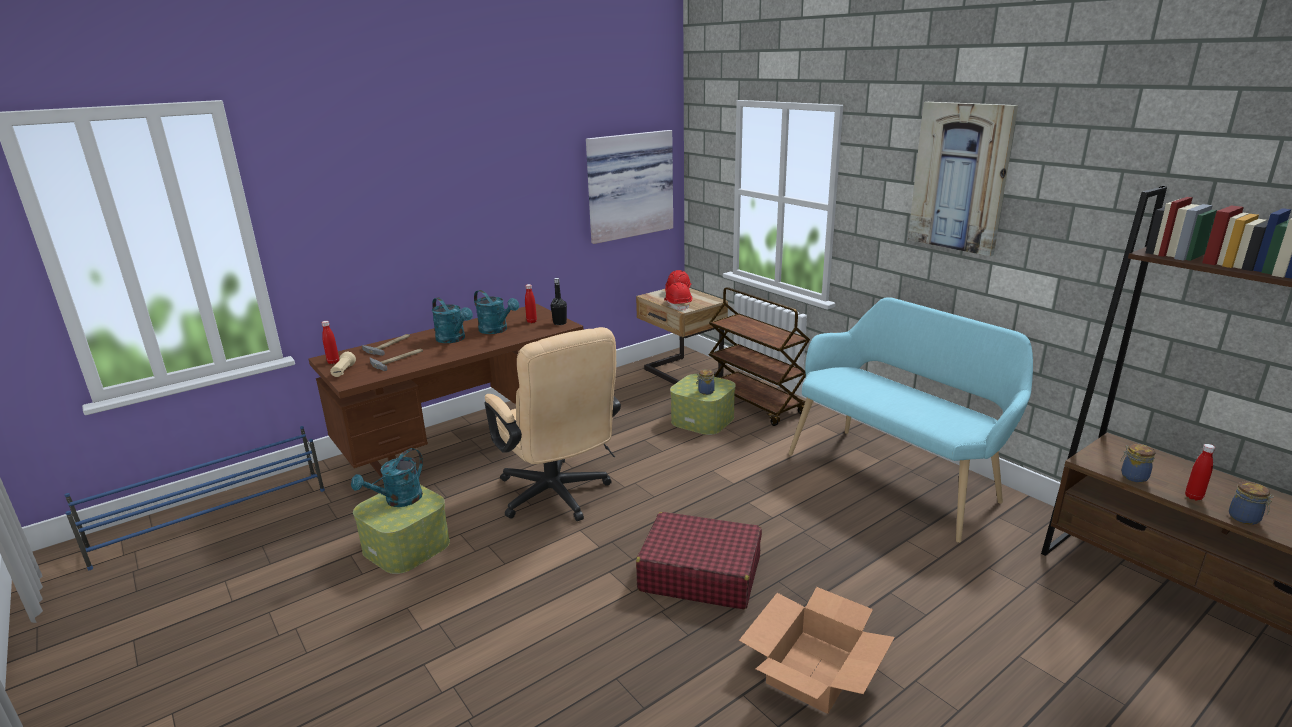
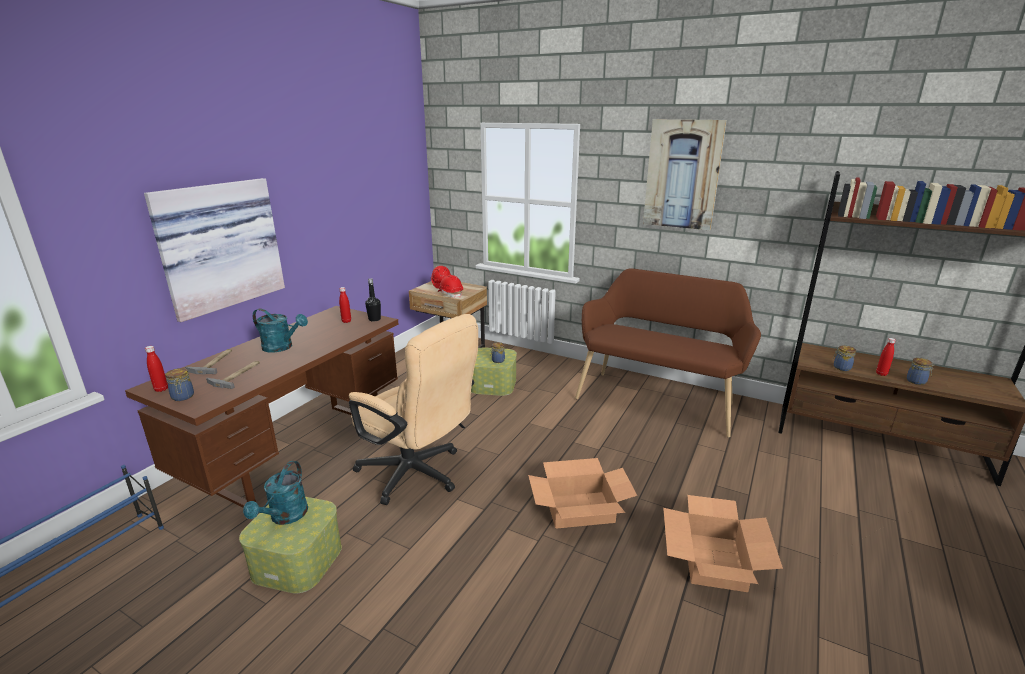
camera: 25 degrees left, 0 degrees up
(343, 372) = (183, 397): beige flashlight -> jar
(497, 330) = (319, 333): turquoise watering can -> none
(628, 185) = (392, 196): picture -> picture (218, 245)
(699, 574) = (579, 509): red suitcase -> cardboard box
(755, 403) = (523, 364): brown cart -> none
(898, 476) = (657, 399): turquoise bench -> brown bench

